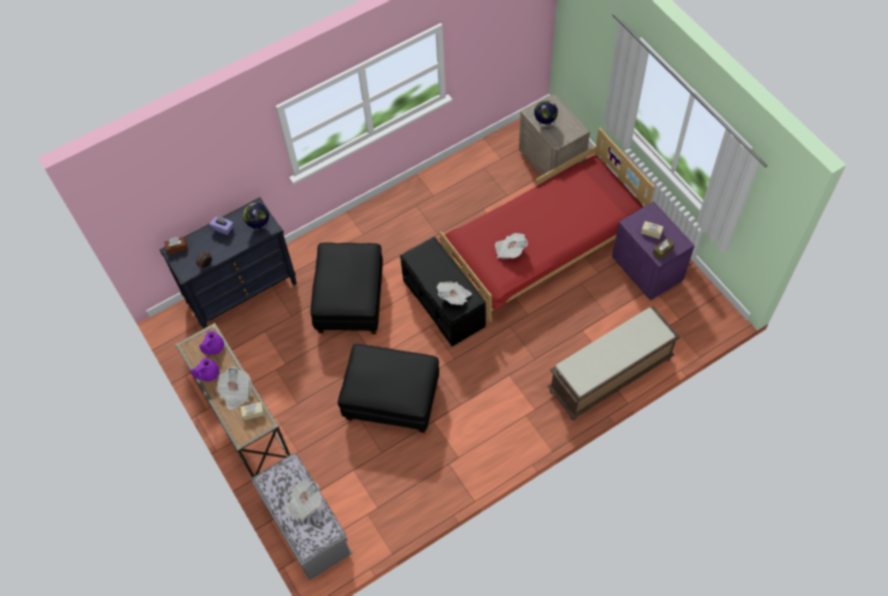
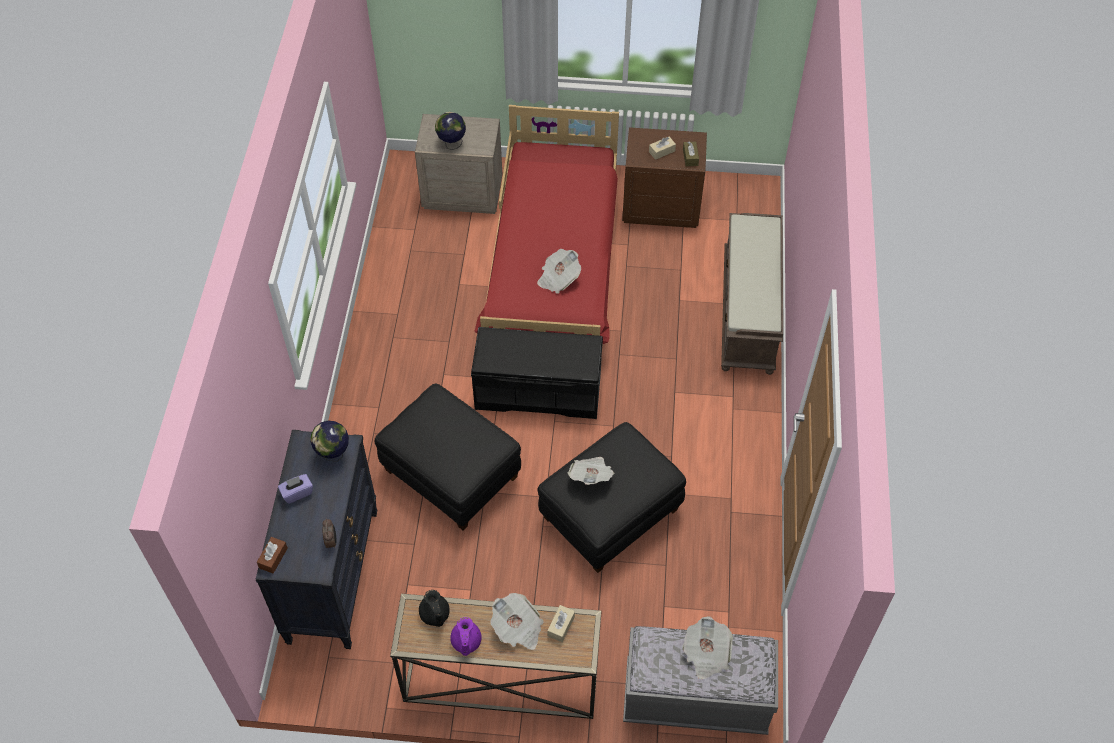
camera: 55 degrees left, 5 degrees down
(213, 347) = (435, 615): purple teapot -> black teapot
(454, 297) = (572, 357): newspaper -> newspaper (591, 476)
(647, 269) = (661, 206): purple nightstand -> brown nightstand

